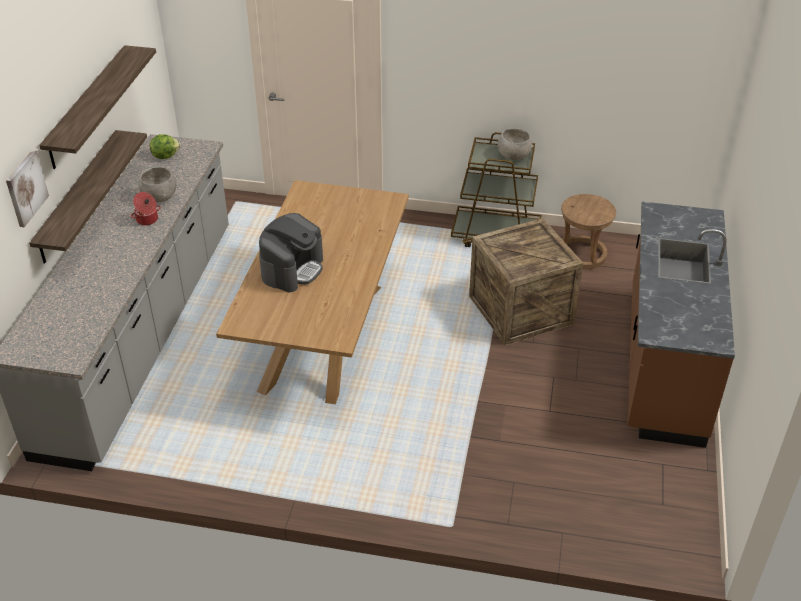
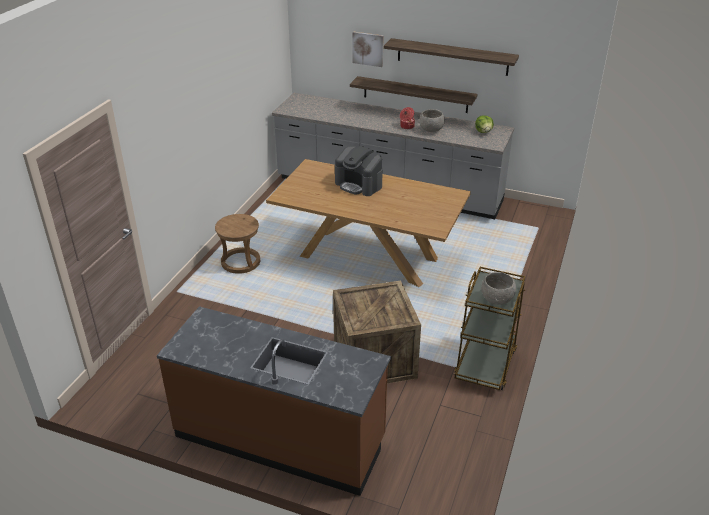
camera: 100 degrees right, 5 degrees down
(582, 254) = (450, 419): brown stool -> brown stool (241, 262)

